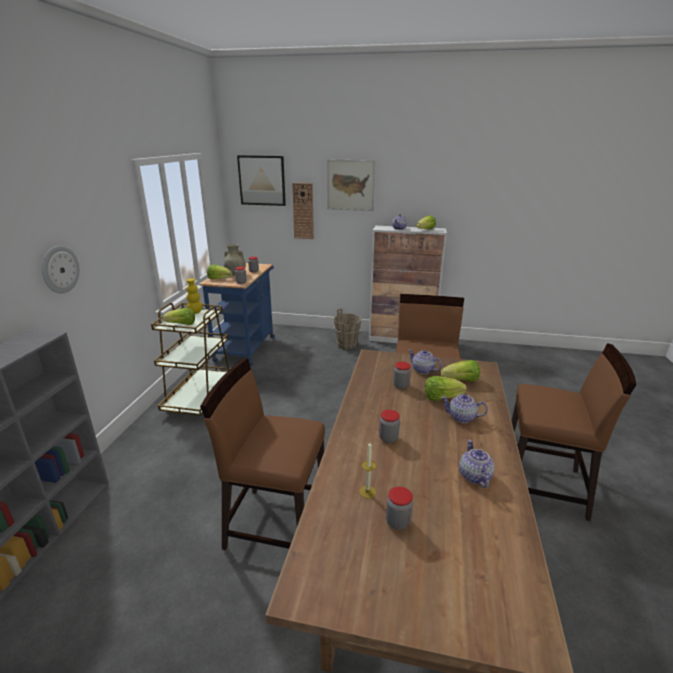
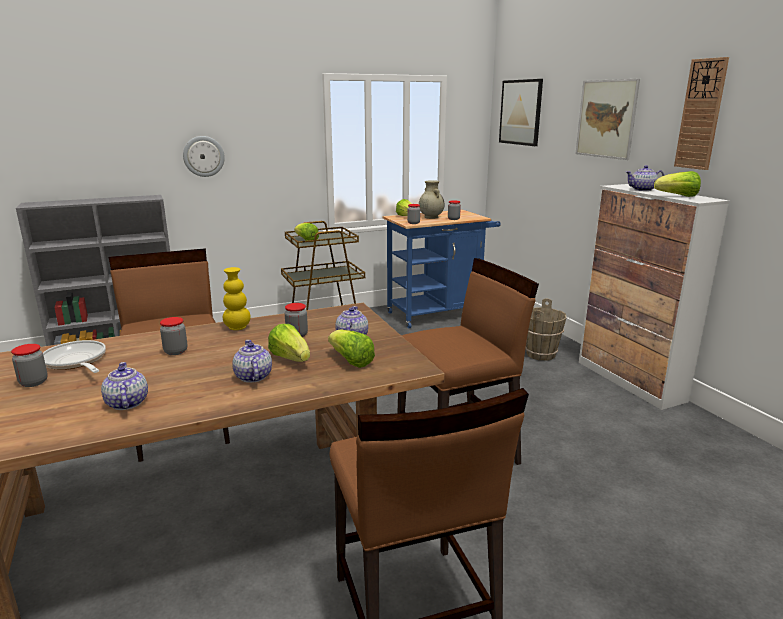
camera: 55 degrees right, 5 degrees down
(195, 312) = (338, 236): yellow vase -> yellow vase (237, 328)
(303, 211) = (552, 155): wall clock -> wall clock (701, 114)
(367, 492) = (76, 362): candle -> frying pan
(474, 476) = (126, 403): teapot -> teapot turned 75 degrees counterclockwise

